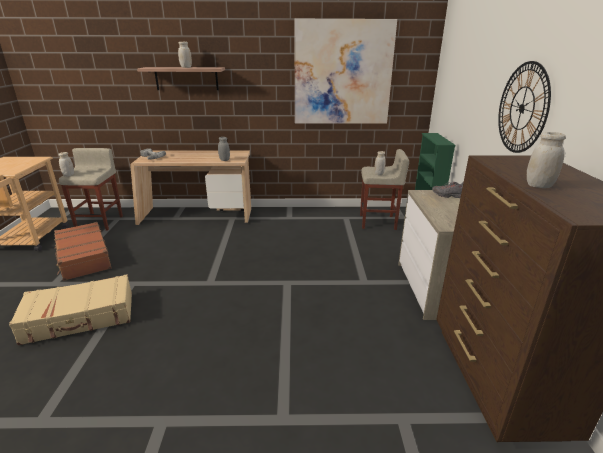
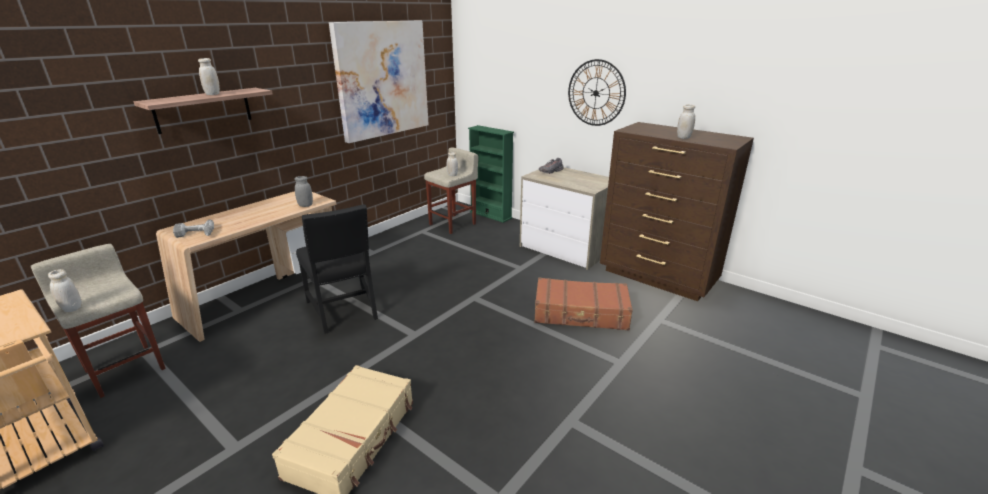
camera: 50 degrees left, 0 degrees up
(83, 258) = (207, 407): brown suitcase -> brown suitcase (581, 313)
(209, 245) = (344, 310): none -> black chair

